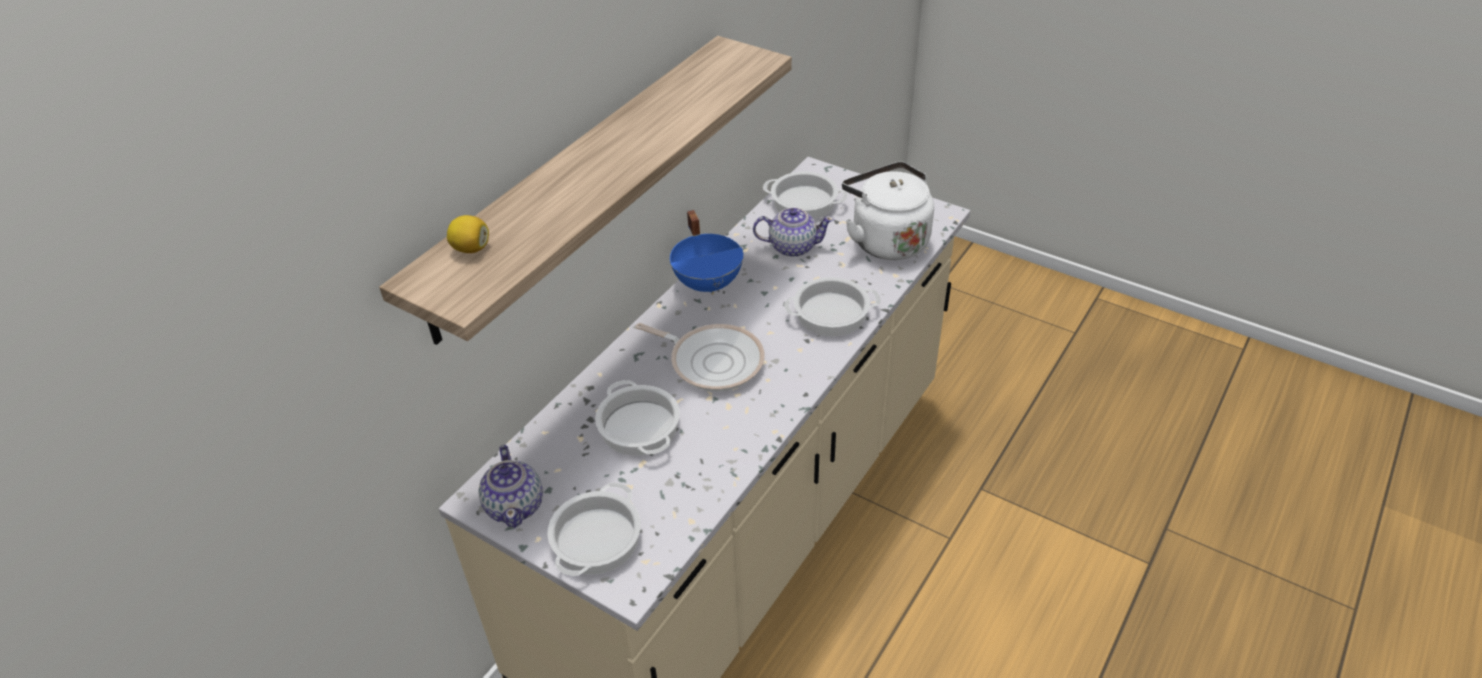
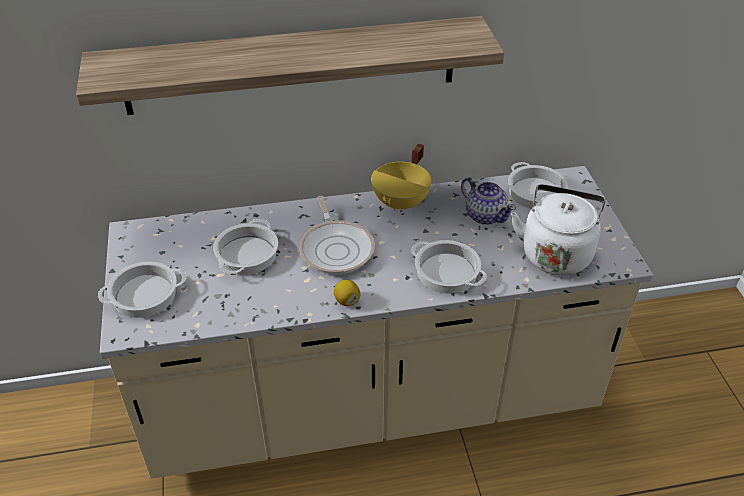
camera: 45 degrees right, 0 degrees up
(471, 248) = (146, 58): lemon -> lemon (346, 301)
(515, 505) = (138, 248): teapot -> none
(709, 283) = (401, 203): blue cooking pot -> yellow cooking pot

